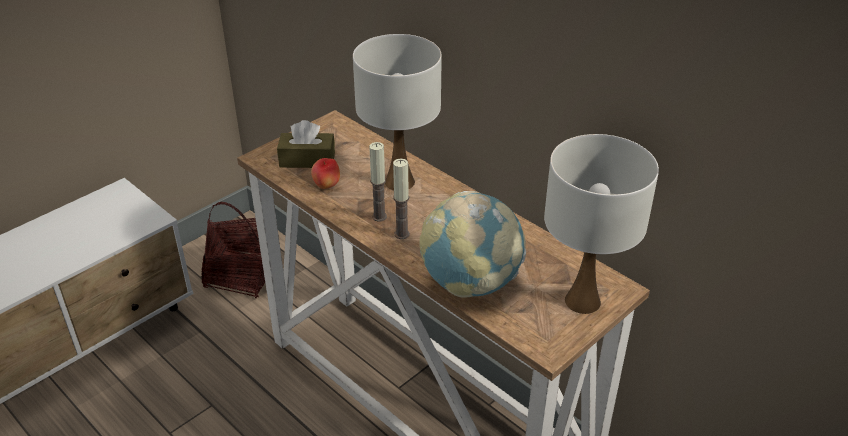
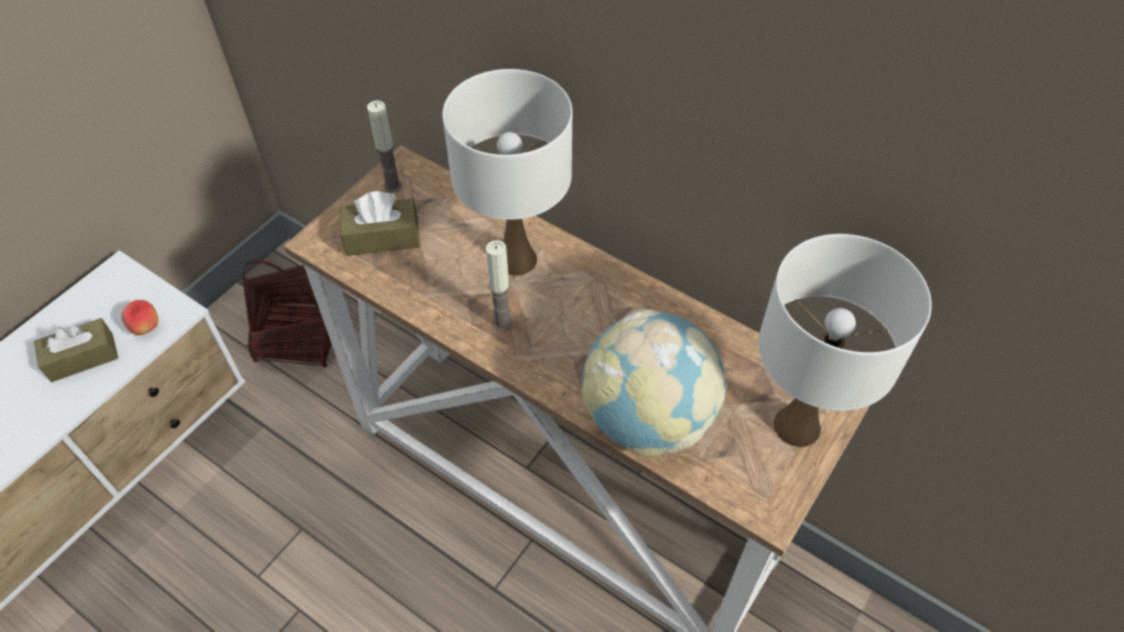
camera: 10 degrees left, 15 degrees up
(81, 238) = (82, 357): none -> brown tissue box
(326, 186) = (419, 279): apple -> apple (146, 328)
(402, 234) = (539, 348): candle -> candle (392, 186)

